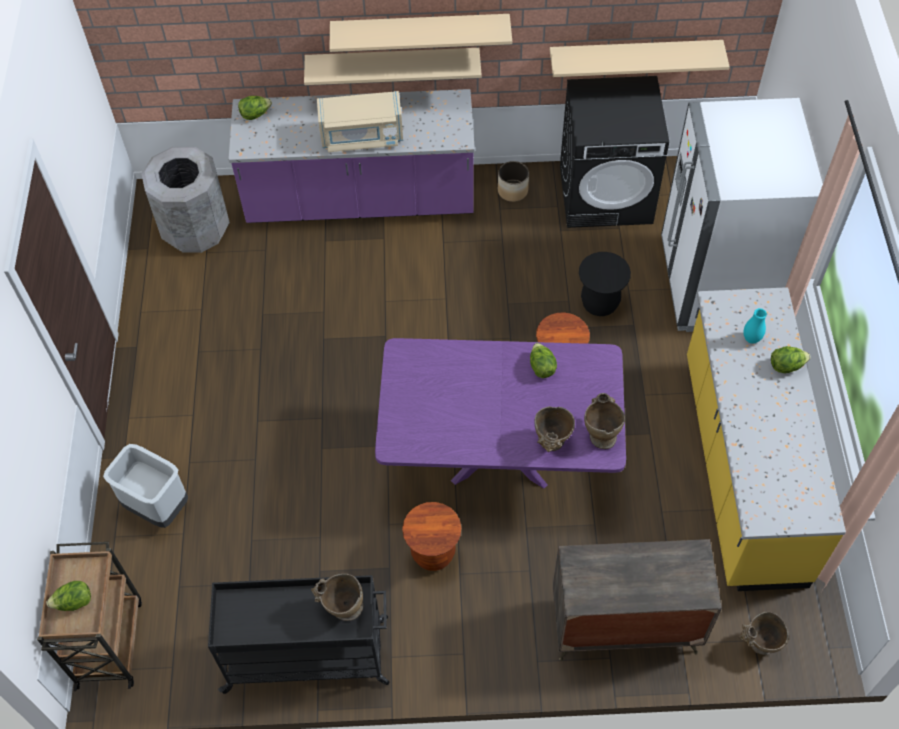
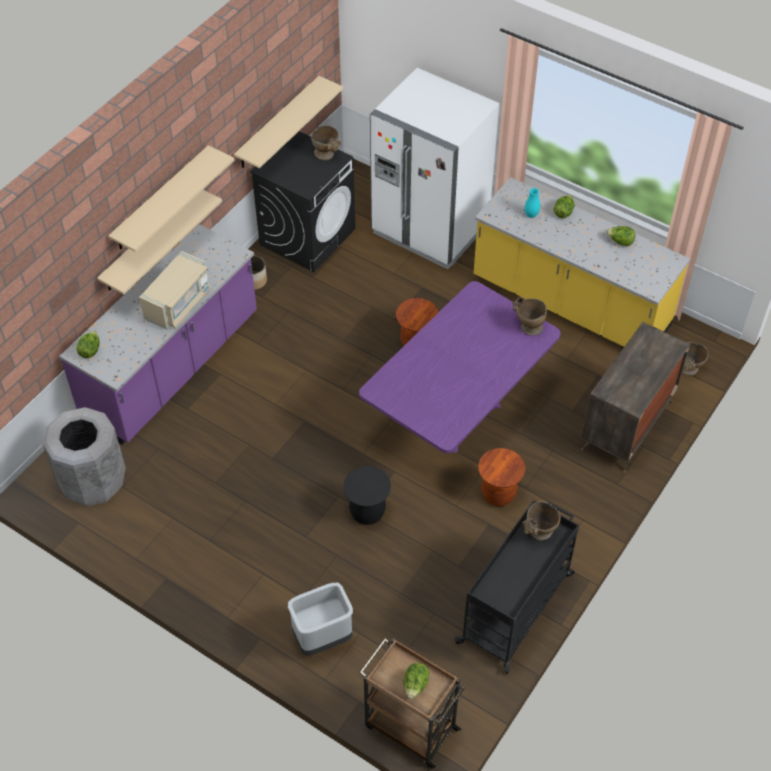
camera: 55 degrees left, 5 degrees down
(541, 367) = (454, 326): lettuce -> lettuce (620, 242)
(551, 443) = (514, 355): beige vase -> beige vase (327, 155)
(600, 303) = (389, 293): black stool -> black stool (367, 512)

